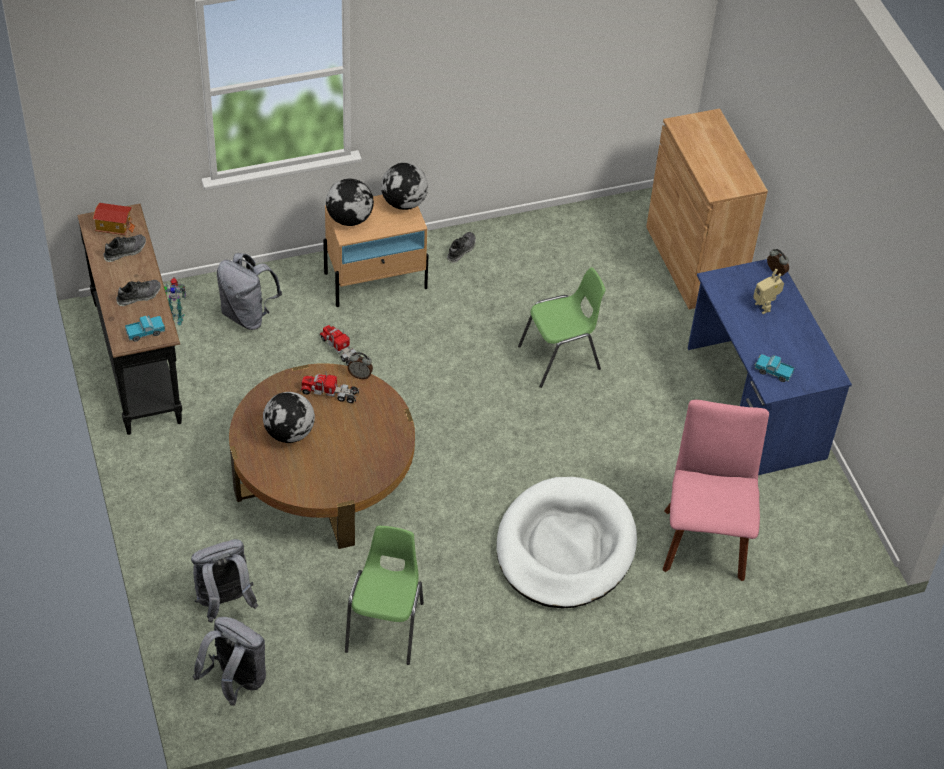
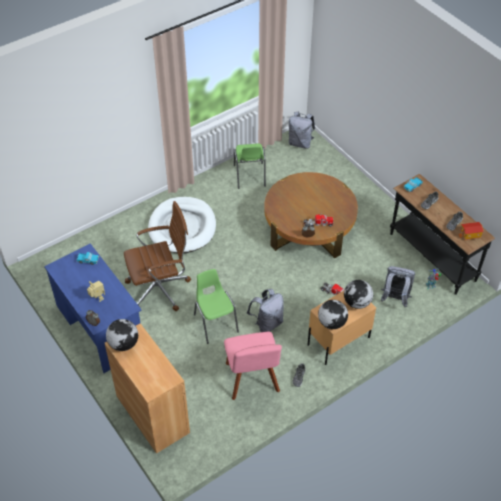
camera: 165 degrees right, 0 degrees up
(224, 603) = (322, 167): grey backpack -> grey backpack (267, 323)
(289, 433) = (326, 200): globe -> globe (123, 343)
(560, 358) = (215, 323): green chair -> green chair turned 105 degrees clockwise
(638, 439) = (160, 289): none -> brown office chair
(705, 540) = (116, 248): pink chair -> pink chair (252, 380)

